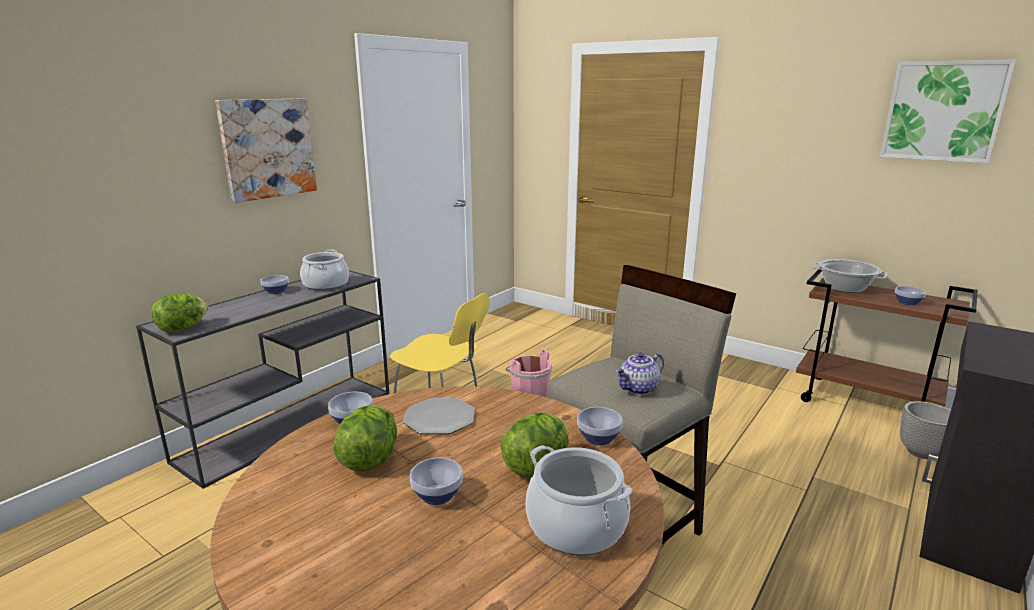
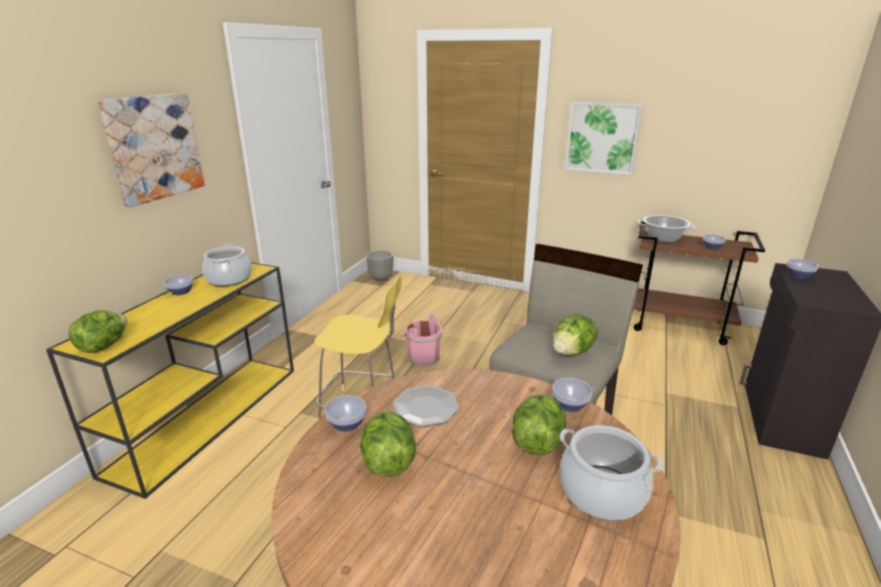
camera: 15 degrees left, 5 degrees up
(291, 423) = (209, 416): grey console table -> yellow console table
(436, 495) = (470, 486): bowl -> bowl (797, 275)
(639, 389) = (571, 352): teapot -> lettuce
(920, 452) = (729, 361): planter -> planter (380, 279)
(943, 111) = (733, 94): picture -> picture (602, 138)

